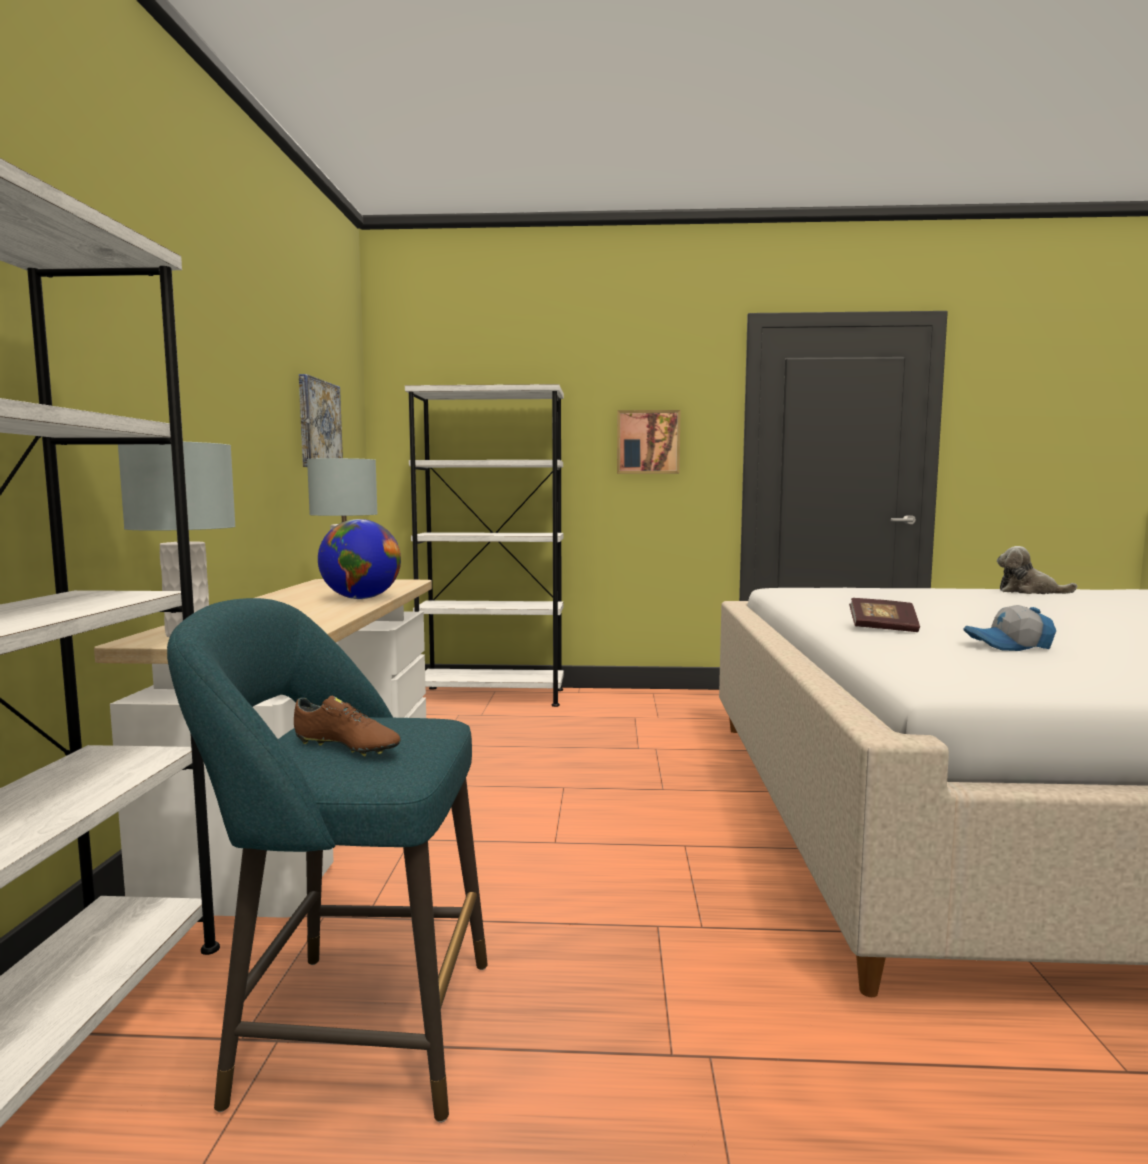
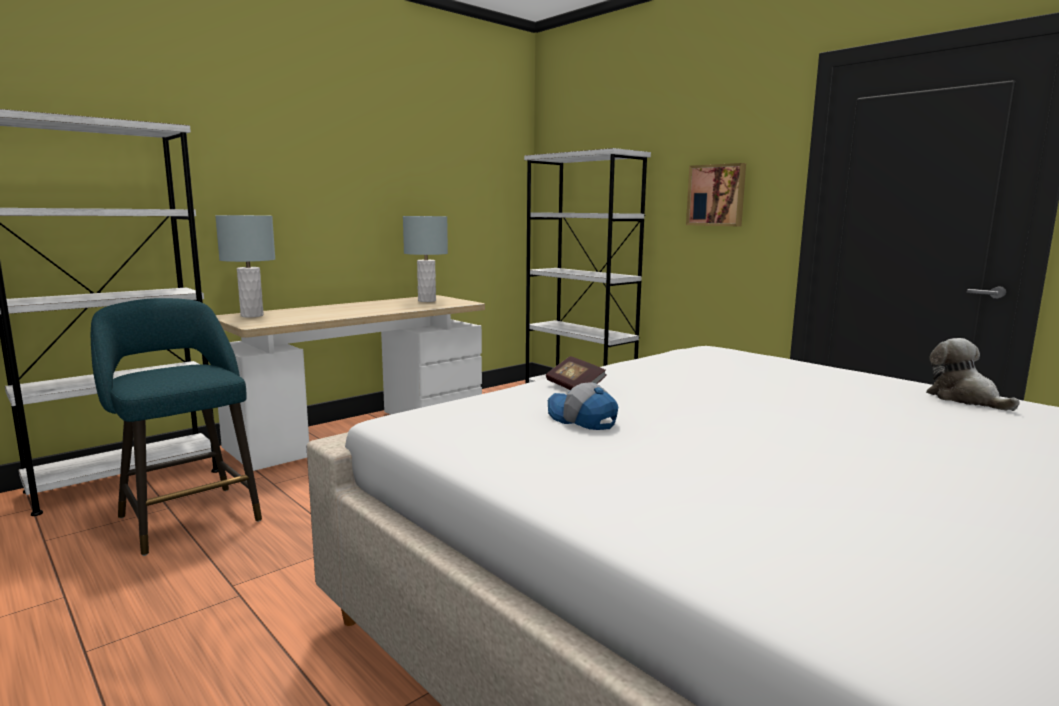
camera: 45 degrees right, 5 degrees up
(318, 424) = (456, 189): picture -> none
(346, 747) = (157, 374): brown shoe -> none
(361, 598) = (390, 309): globe -> none

